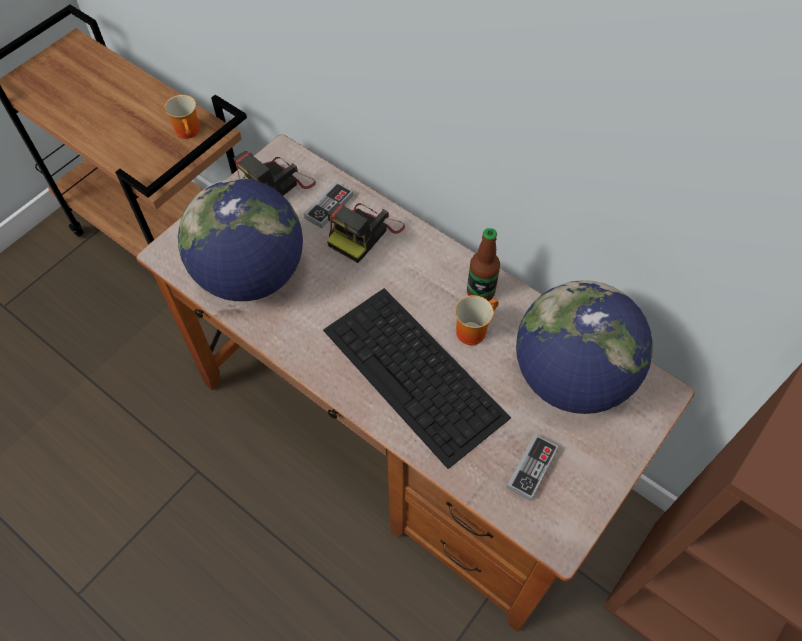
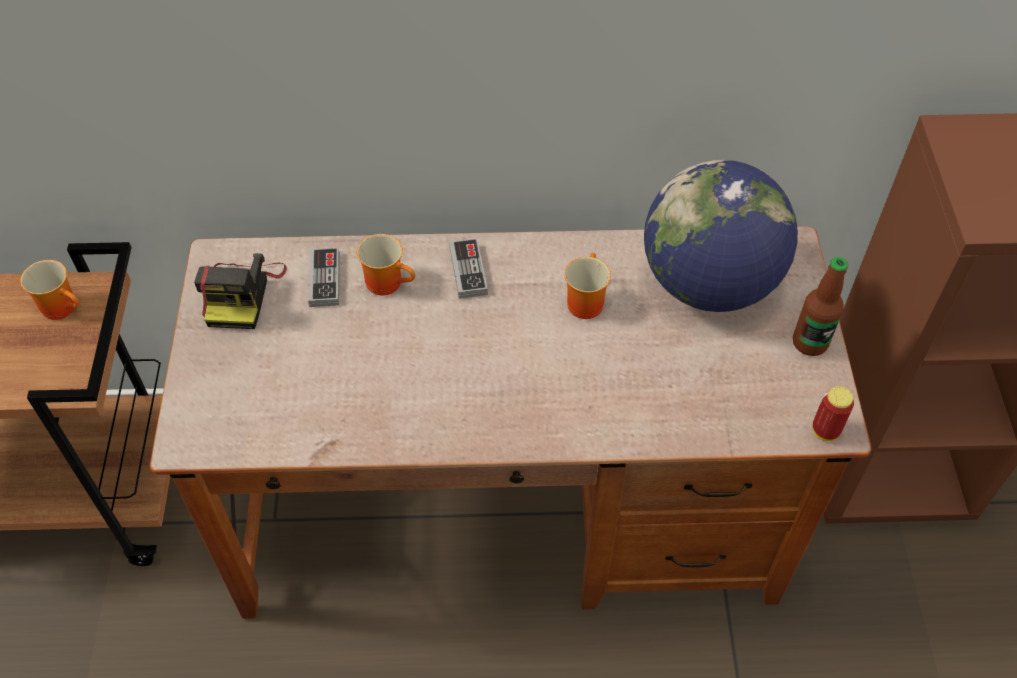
camera: 40 degrees left, 5 degrees down
(251, 275) = (309, 399): globe -> none
(364, 233) = (389, 281): camera -> mug
(416, 374) = (573, 376): keyboard -> none
(480, 292) = (557, 263): bottle -> bottle (809, 343)
(531, 468) = (753, 383): game controller -> game controller (468, 271)
(549, 539) = (825, 430): none -> can

